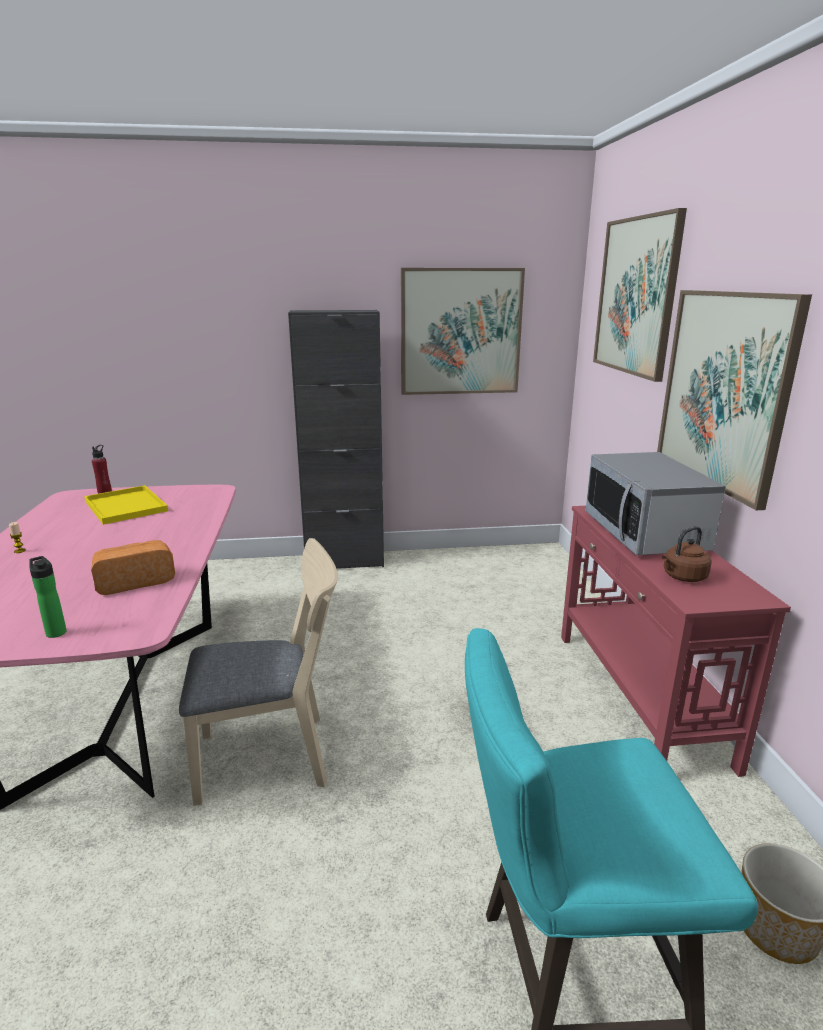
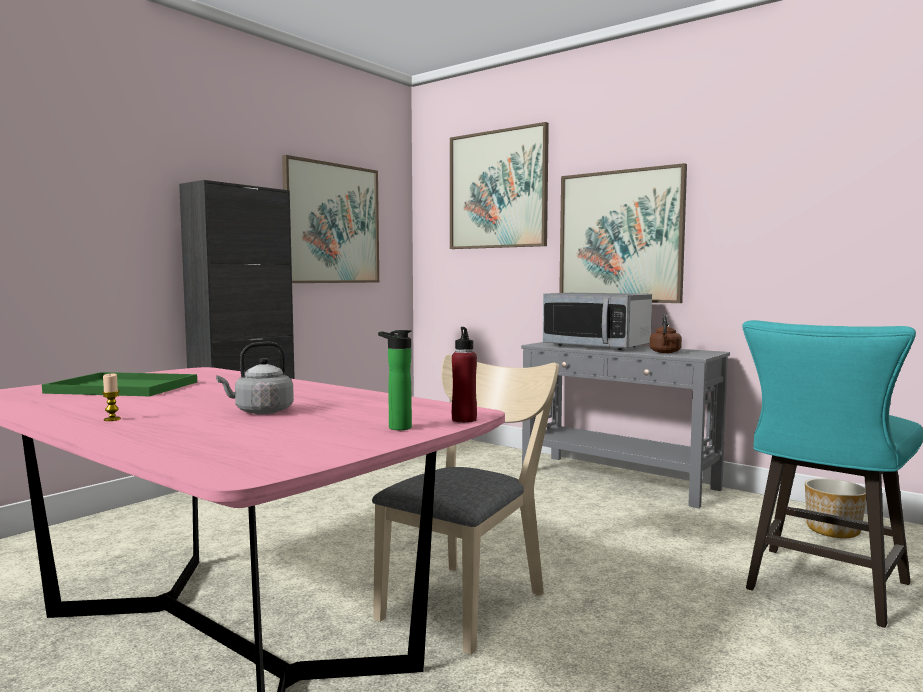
camera: 45 degrees left, 15 degrees down
(78, 571) = (261, 412): none -> grey kettle
(104, 492) = (41, 387): red bottle -> red bottle (464, 419)
(127, 506) = (126, 387): yellow tray -> green tray
(135, 581) = (350, 404): bread -> none
(638, 696) = (618, 480): red console table -> grey console table

